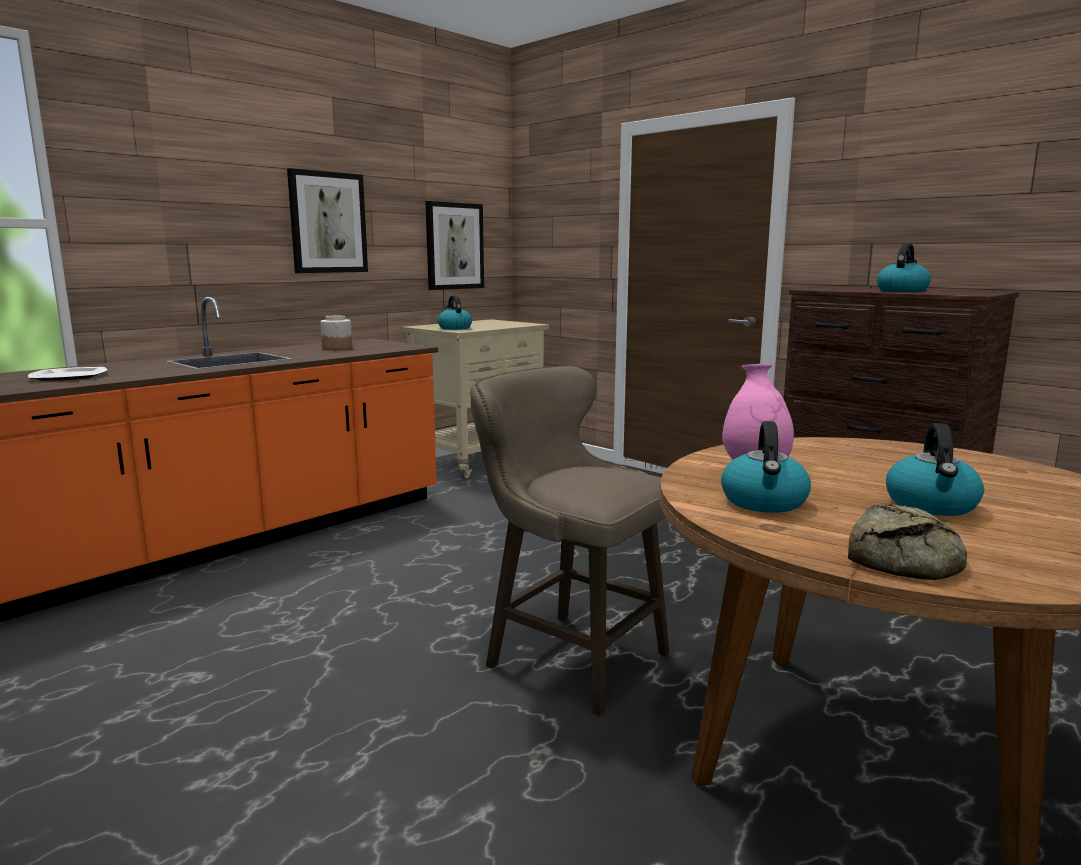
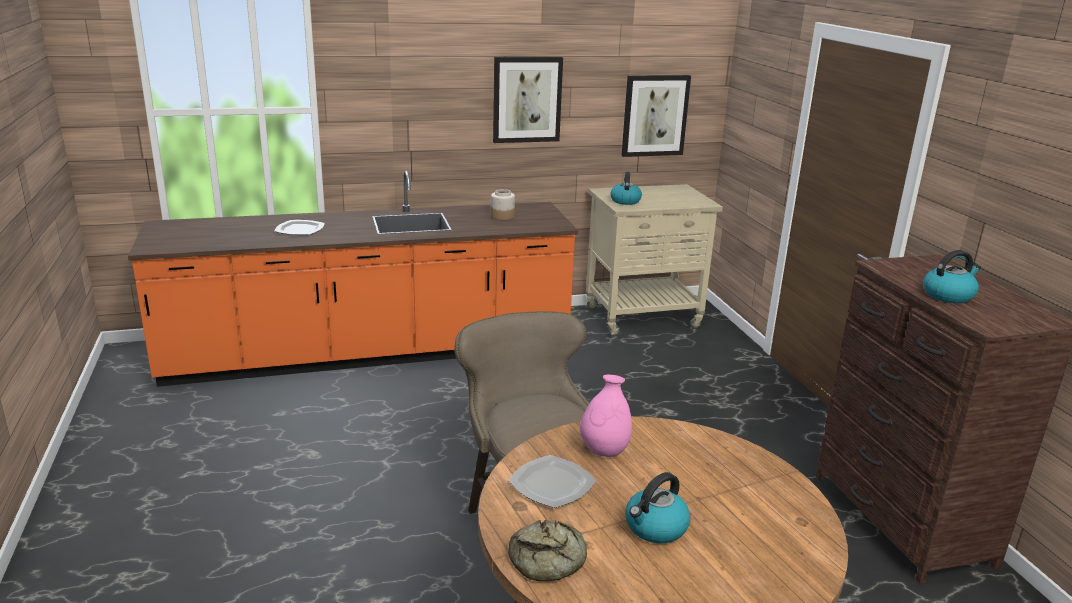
camera: 30 degrees right, 10 degrees up
(764, 502) = (553, 484): kettle -> plate

